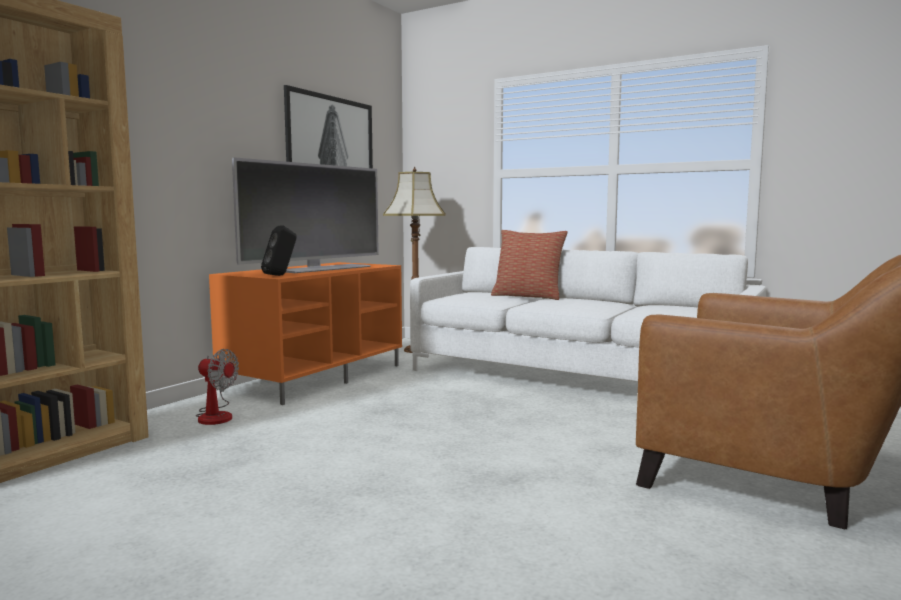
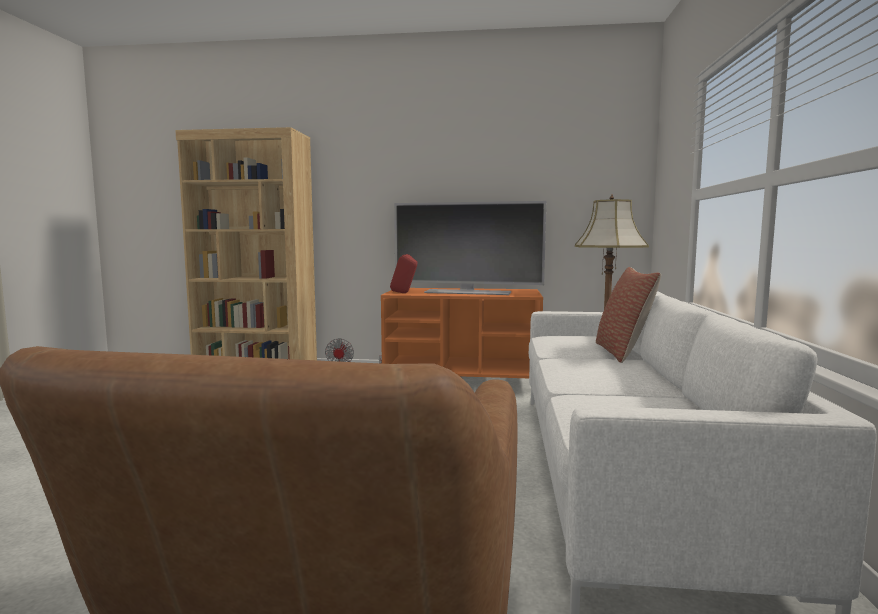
camera: 65 degrees right, 0 degrees up
(280, 275) = (404, 293): black speaker -> red speaker
(330, 141) = (534, 177): picture -> none

